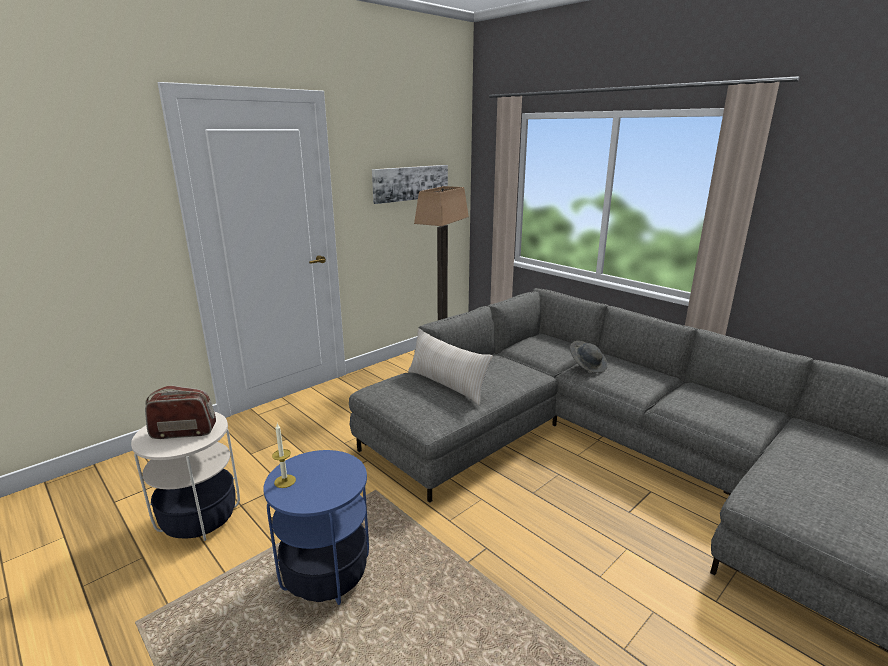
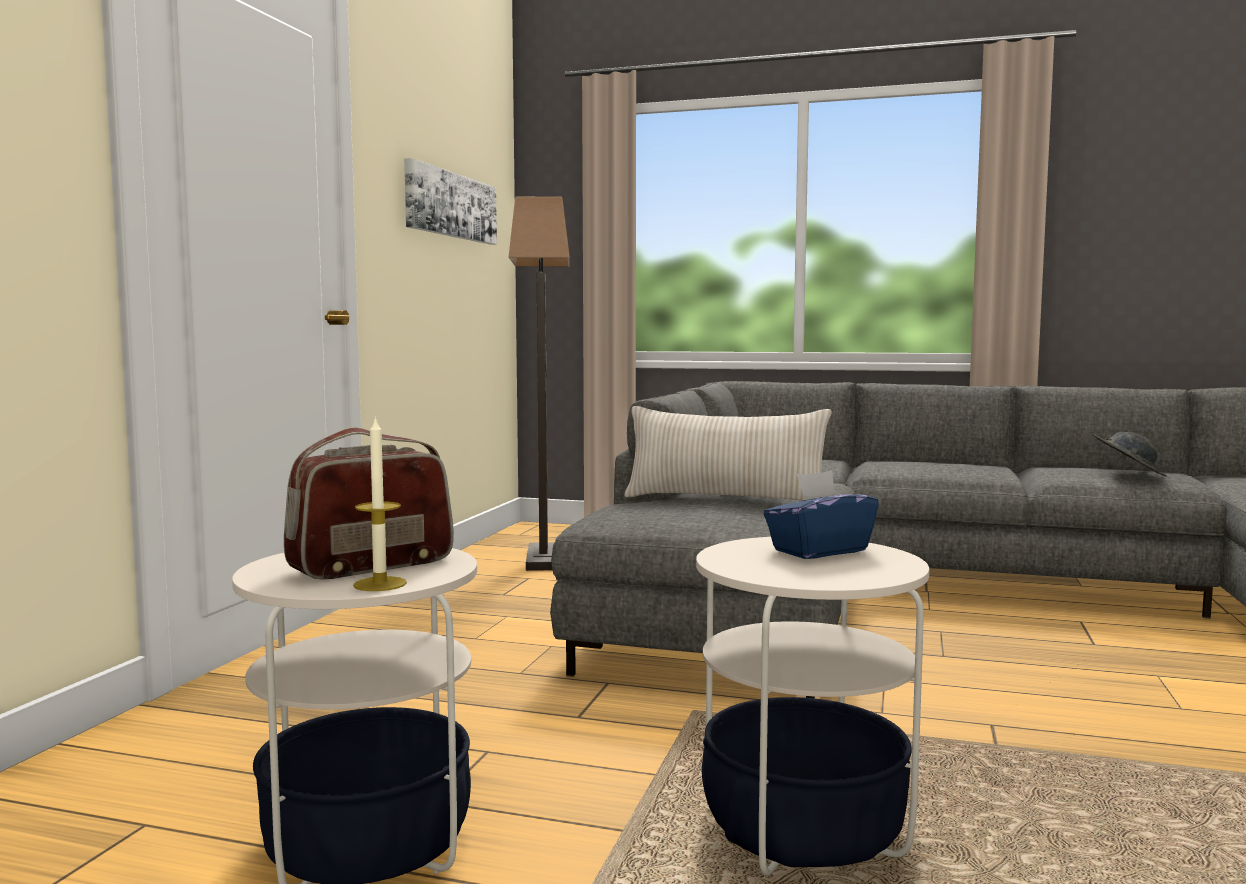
camera: 30 degrees left, 15 degrees down
(285, 481) = (763, 569): candle -> candle (380, 584)
(326, 576) = (804, 834): blue side table -> beige side table
(332, 472) = (819, 550): none -> blue tissue box
(587, 366) = (884, 465): grey hat -> grey hat (1127, 474)

